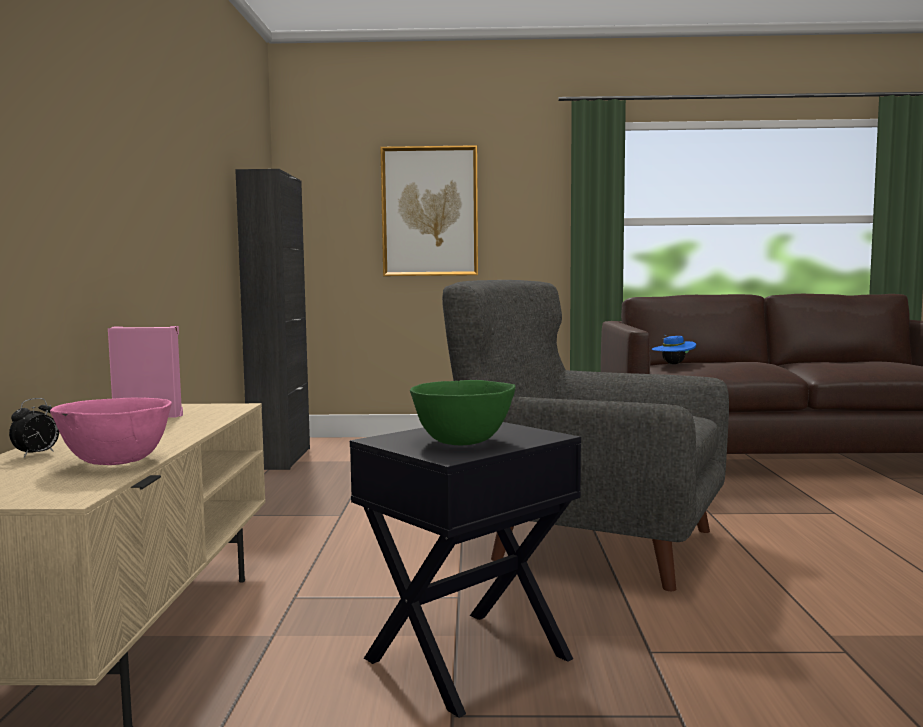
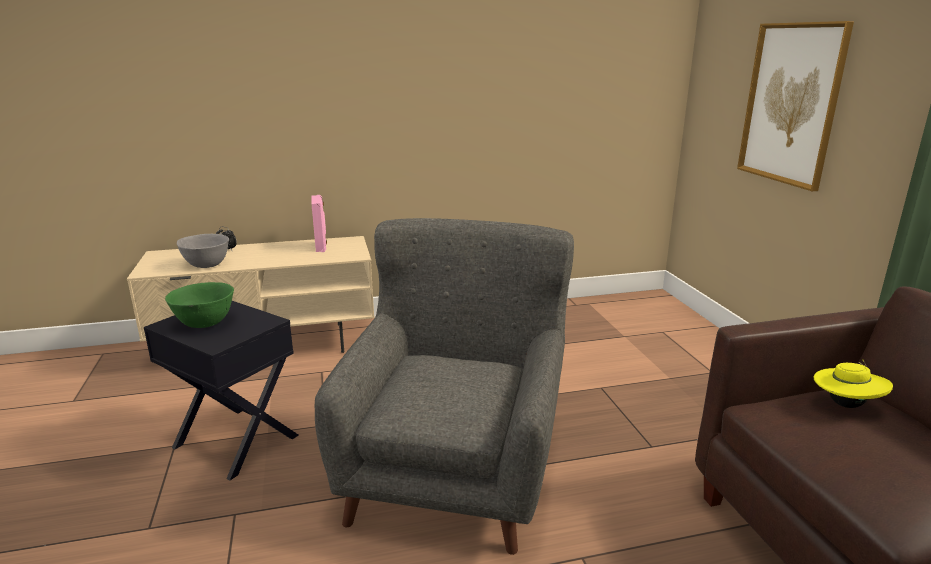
camera: 75 degrees right, 15 degrees up
(115, 462) = (206, 265): pink bowl -> grey bowl
(280, 458) = (597, 303): black cabinet -> none
(673, 364) = (845, 404): blue hat -> yellow hat

